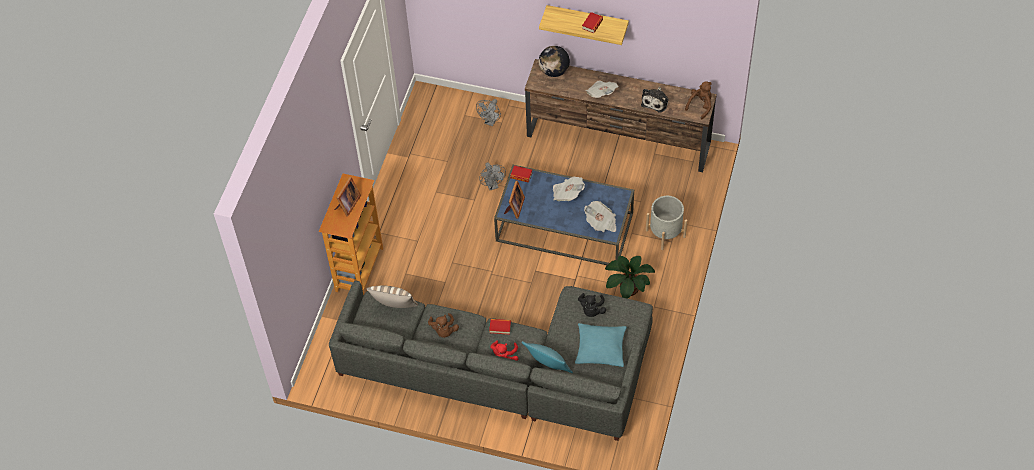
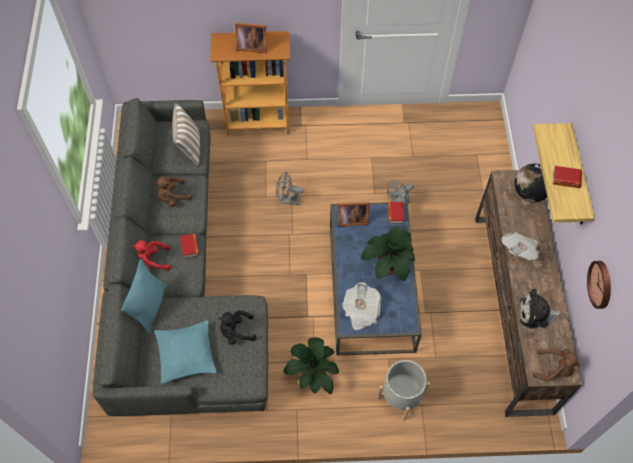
camera: 70 degrees right, 5 degrees up
(490, 121) = (479, 179): grey fan -> grey fan (288, 200)
(567, 194) = (388, 266): newspaper -> potted plant
(672, 38) = (601, 284): none -> wall clock

